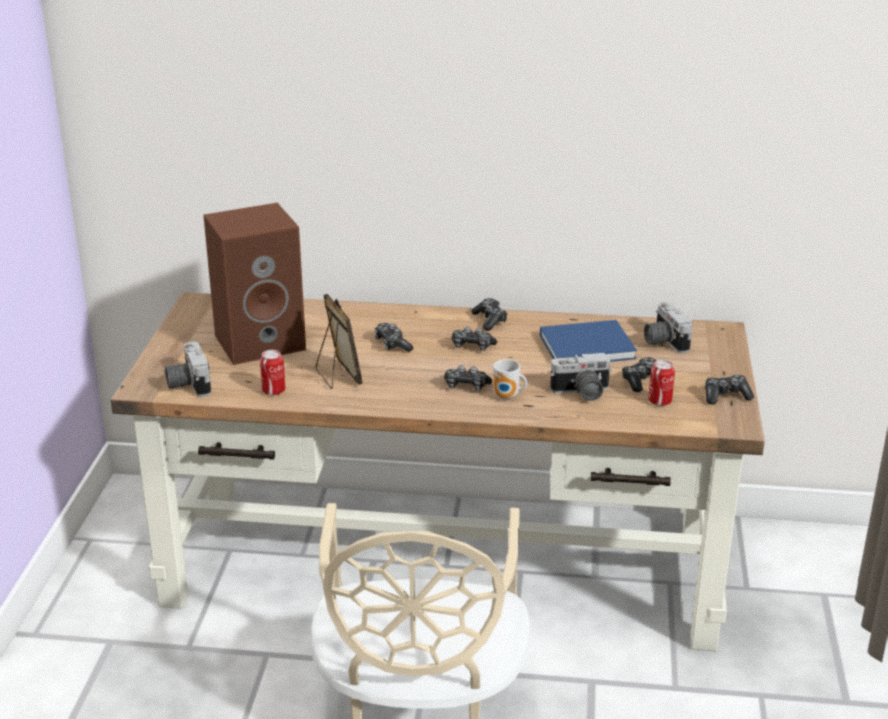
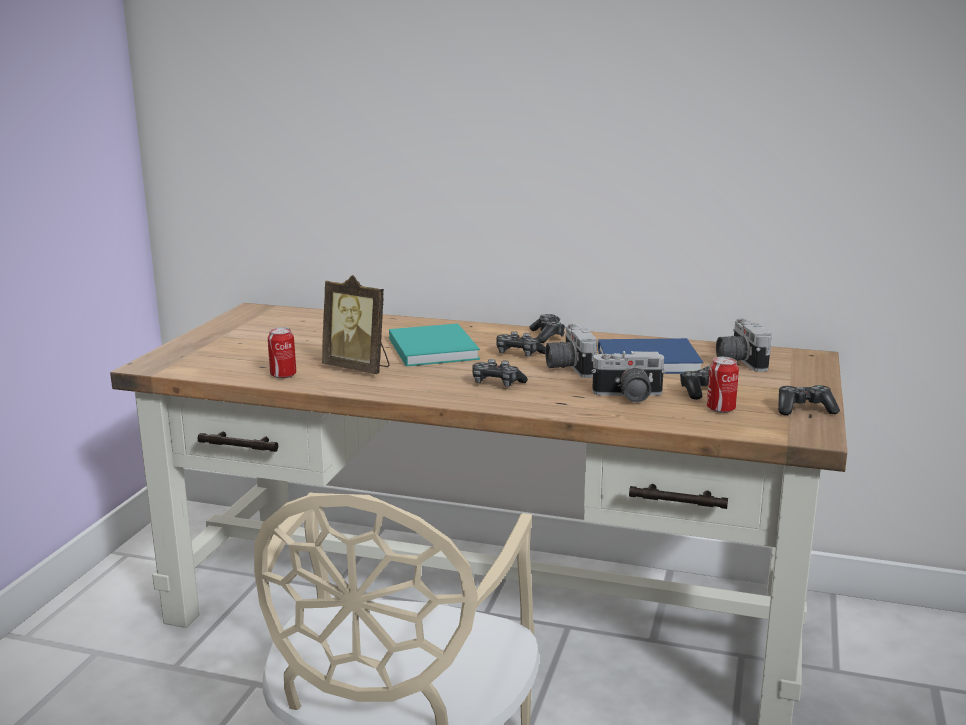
camera: 10 degrees right, 10 degrees down
(187, 384) = (197, 365): camera -> camera (568, 367)
(261, 341) = (296, 339): brown speaker -> none
(337, 376) = (359, 368): picture frame -> picture frame turned 135 degrees clockwise
(392, 344) = (432, 348): game controller -> turquoise book
(507, 397) = (539, 395): mug -> none

